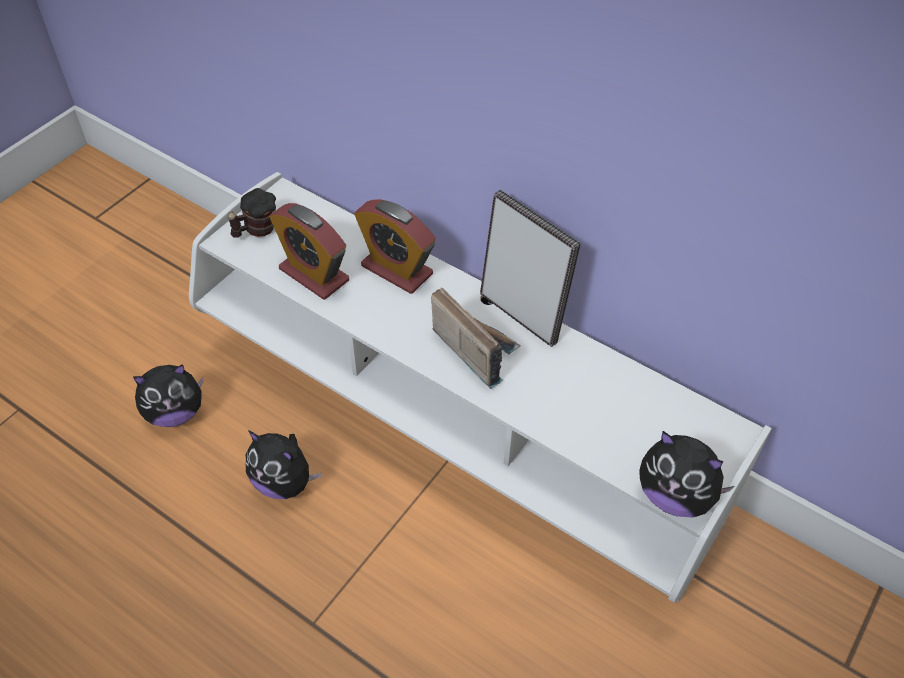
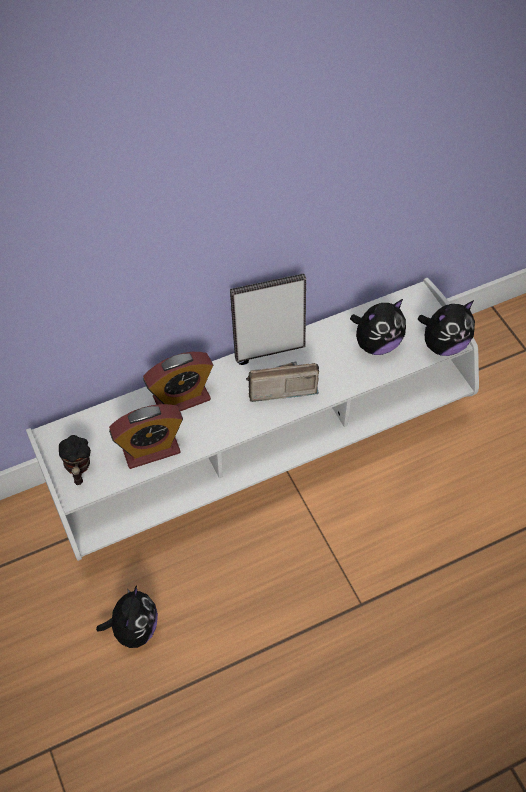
camera: 60 degrees left, 5 degrees up
(284, 482) = (243, 577): plush toy -> plush toy (376, 344)

